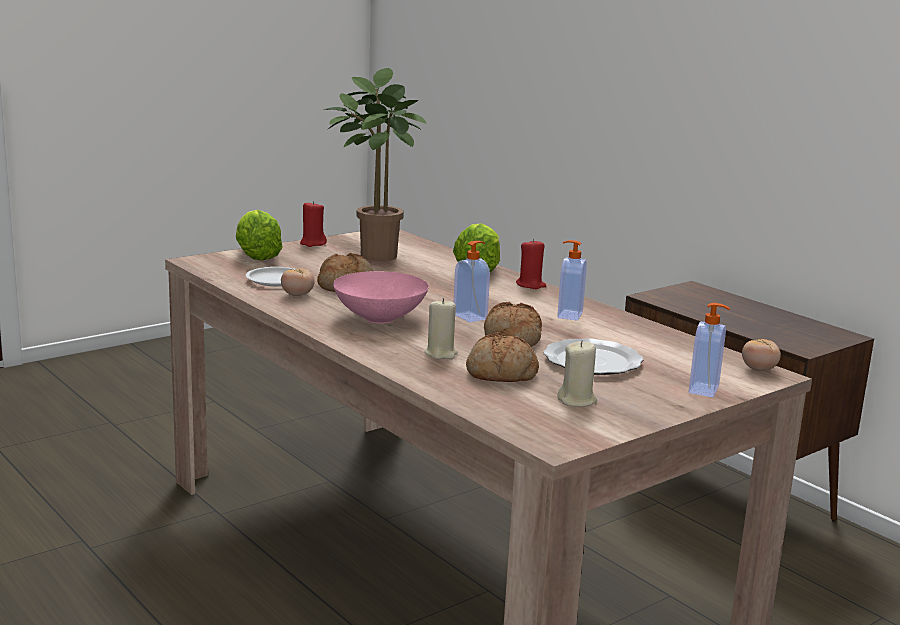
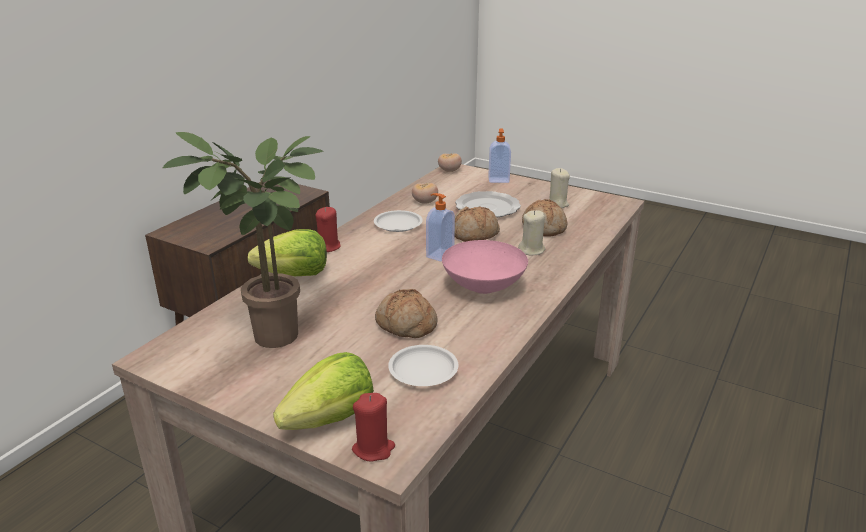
camera: 110 degrees left, 10 degrees up
(297, 295) = (460, 342): tomato -> tomato (425, 202)
(312, 243) = (241, 395): red candle -> red candle (373, 449)
(568, 315) = (398, 224): soap dispenser -> white plate

